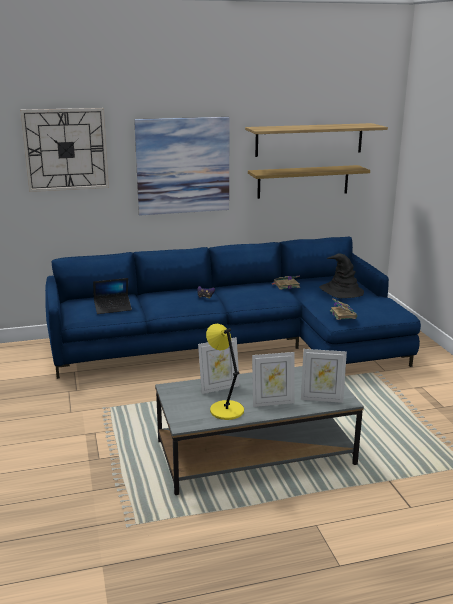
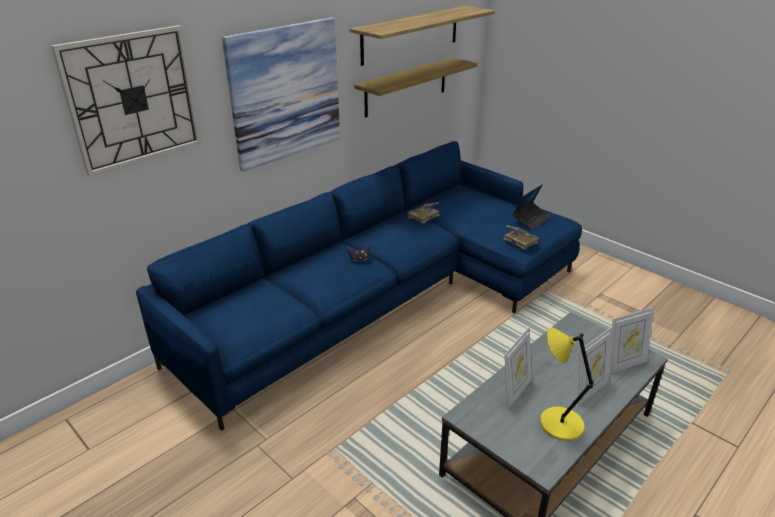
camera: 30 degrees left, 10 degrees up
(113, 308) = (267, 311): laptop -> laptop (531, 220)
(340, 291) = (485, 210): black hat -> none

